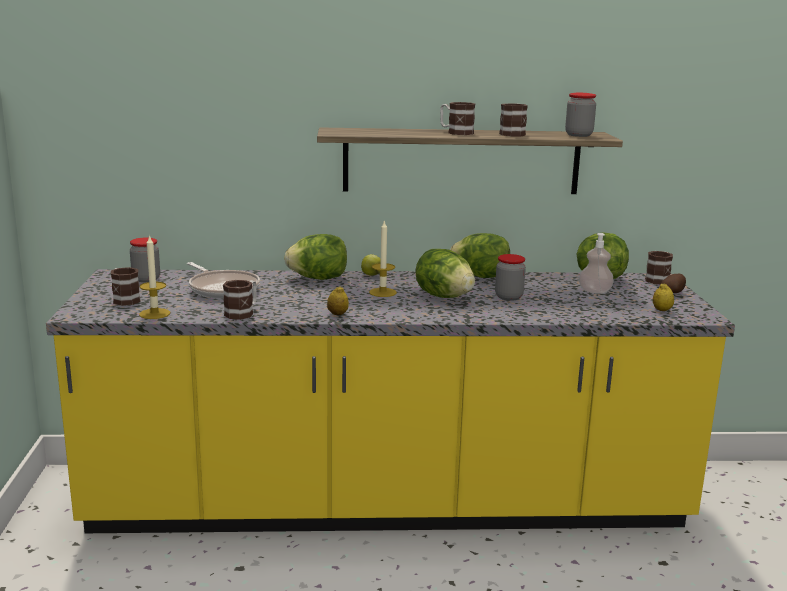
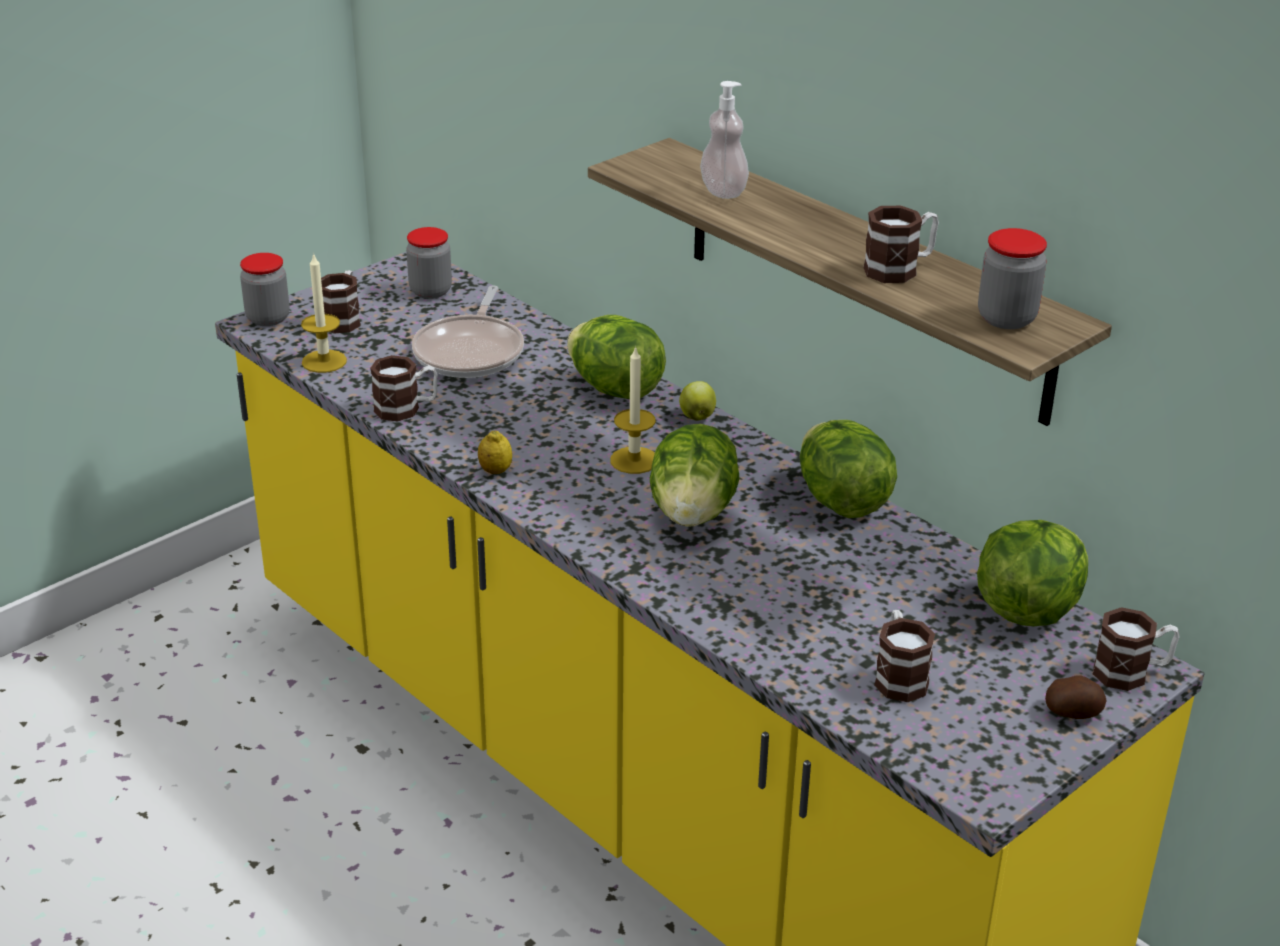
camera: 50 degrees right, 15 degrees up
(456, 132) = (815, 230): mug -> mug (899, 675)
(508, 297) = (780, 565): jar -> jar (268, 318)
(595, 291) = (941, 631): soap dispenser -> soap dispenser (723, 191)
(662, 310) = (948, 733): lemon -> none

